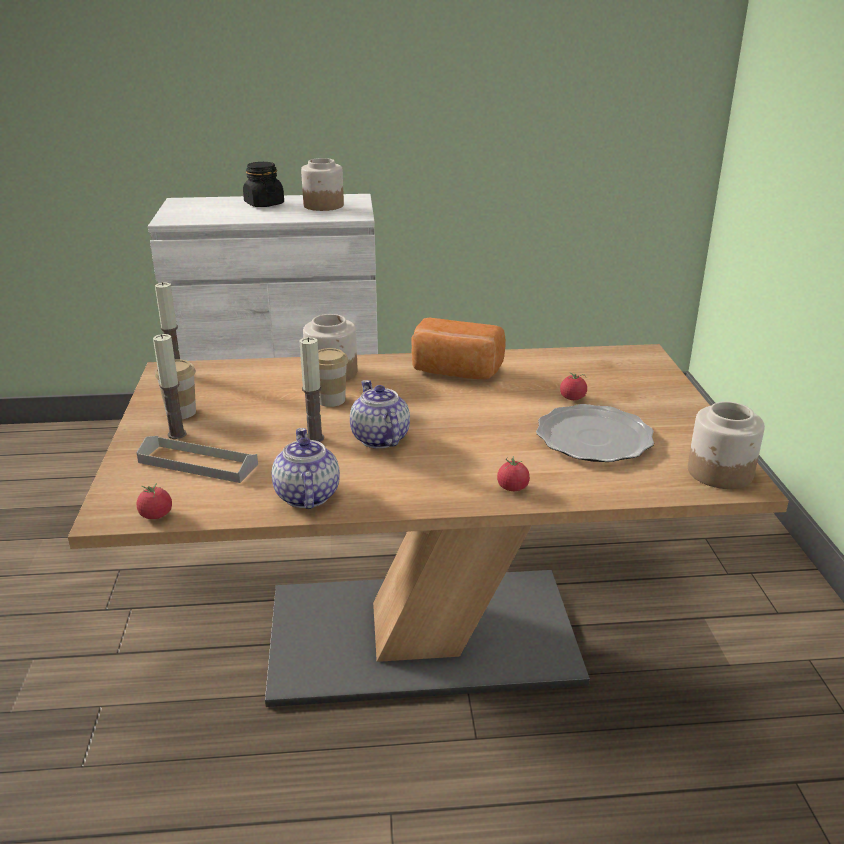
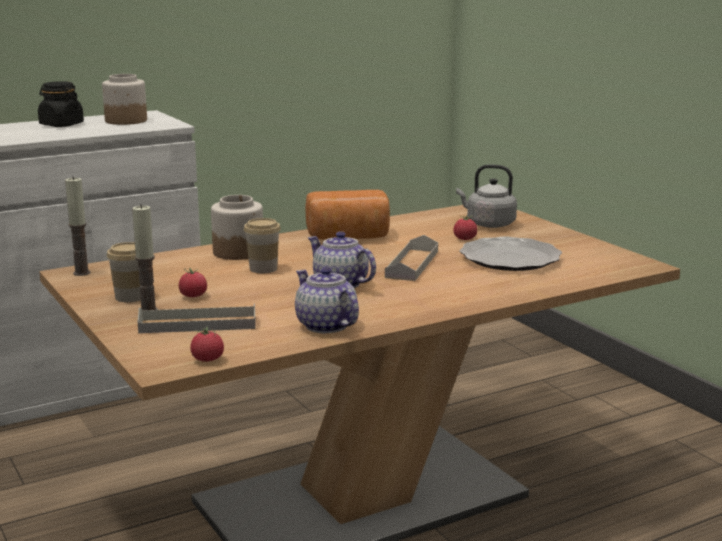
camera: 25 degrees left, 10 degrees down
(315, 438) = (283, 293): candle -> none
(480, 425) = (412, 264): none -> grey tray
(512, 488) = (485, 294): tomato -> tomato (193, 296)
(620, 380) = (488, 224): none -> grey kettle
(720, 473) = (620, 262): jar -> none

